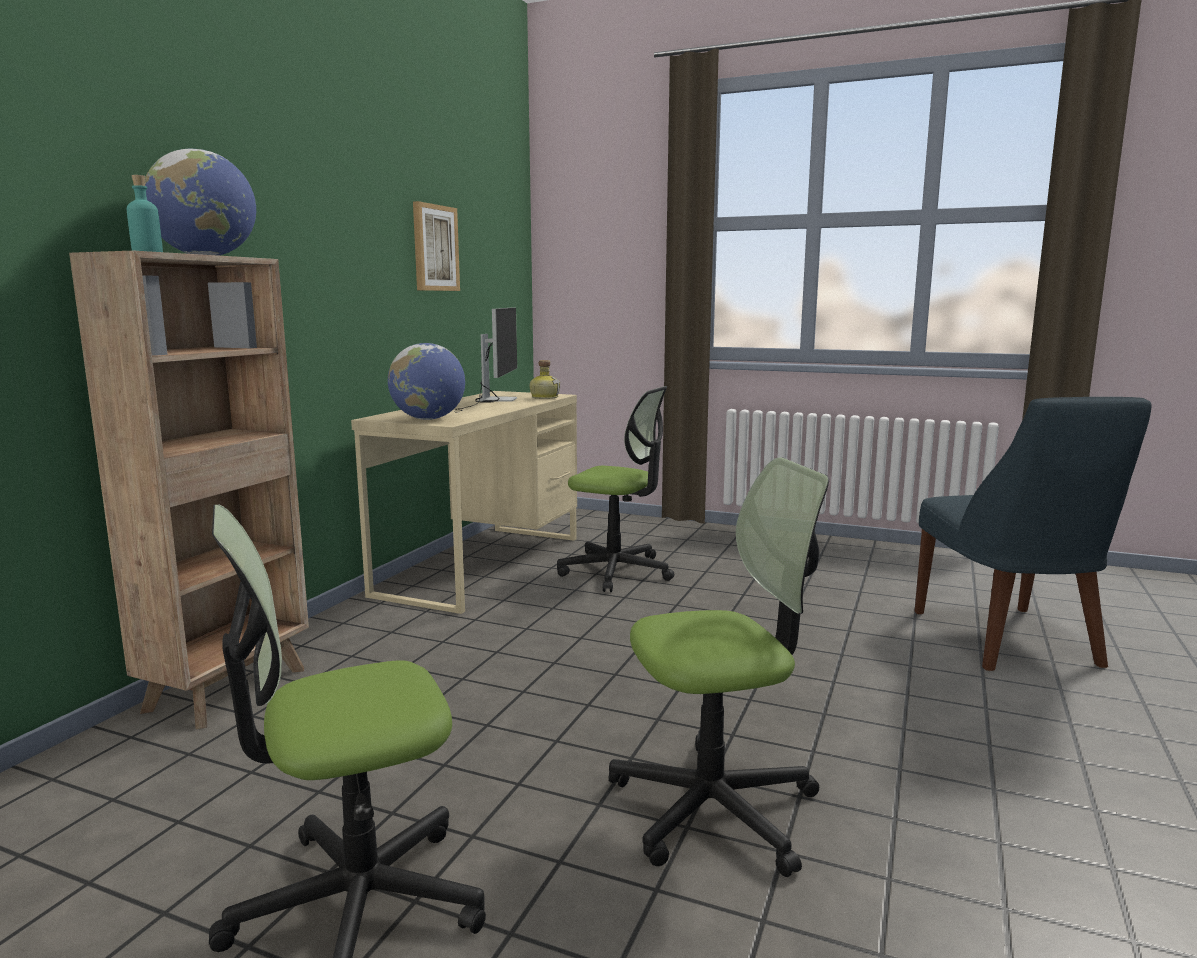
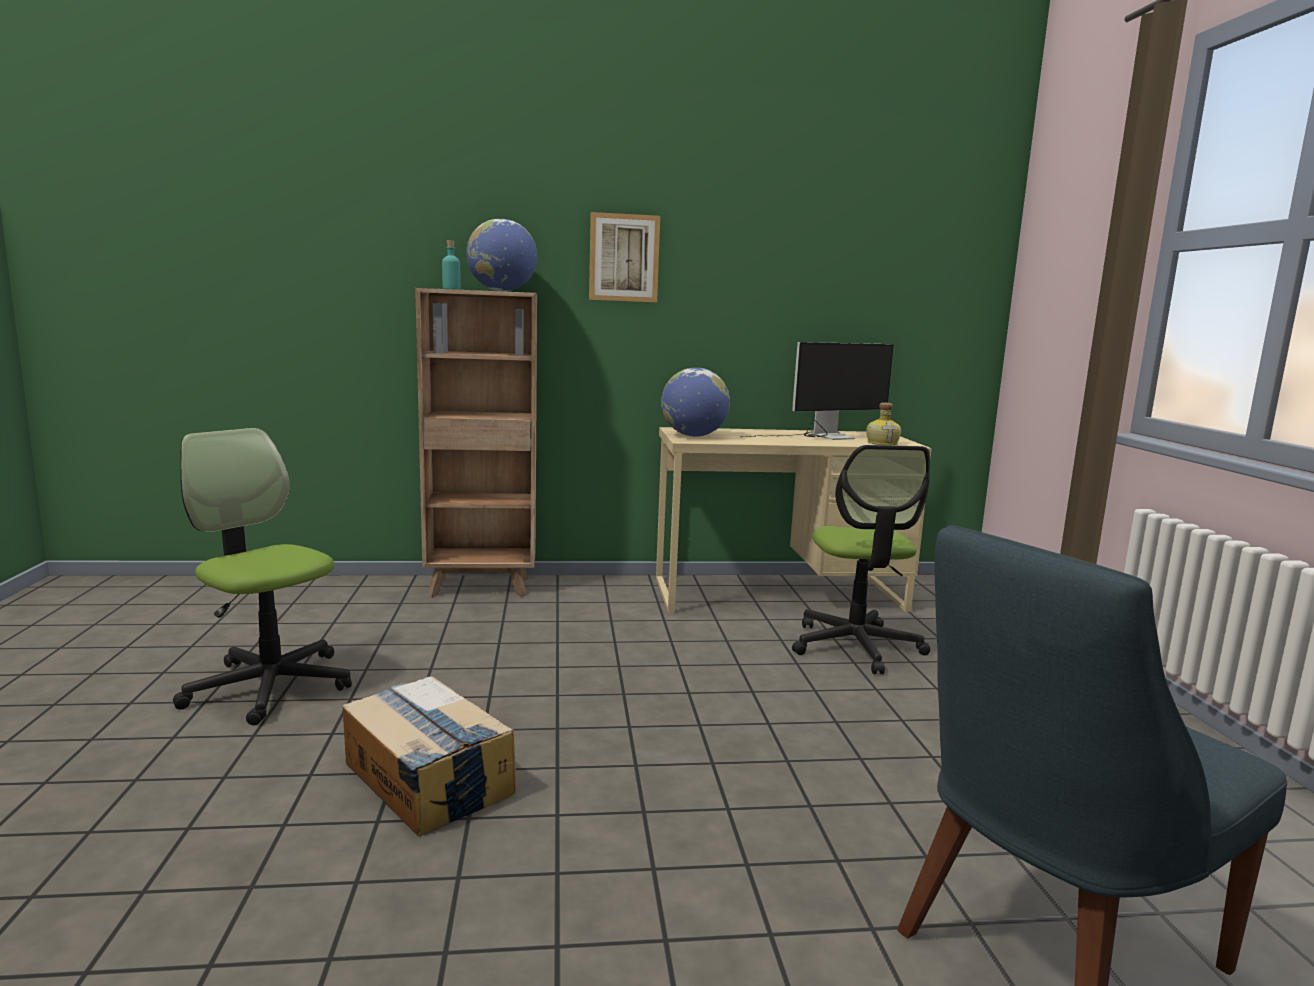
camera: 60 degrees right, 0 degrees up
(434, 248) = (815, 281): picture -> picture (624, 258)
(714, 808) = (427, 779): office chair -> cardboard box

